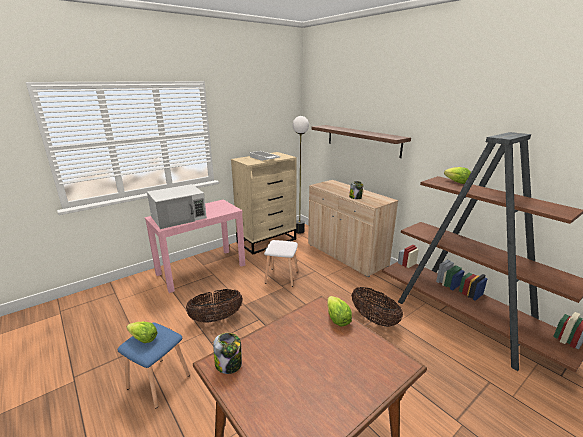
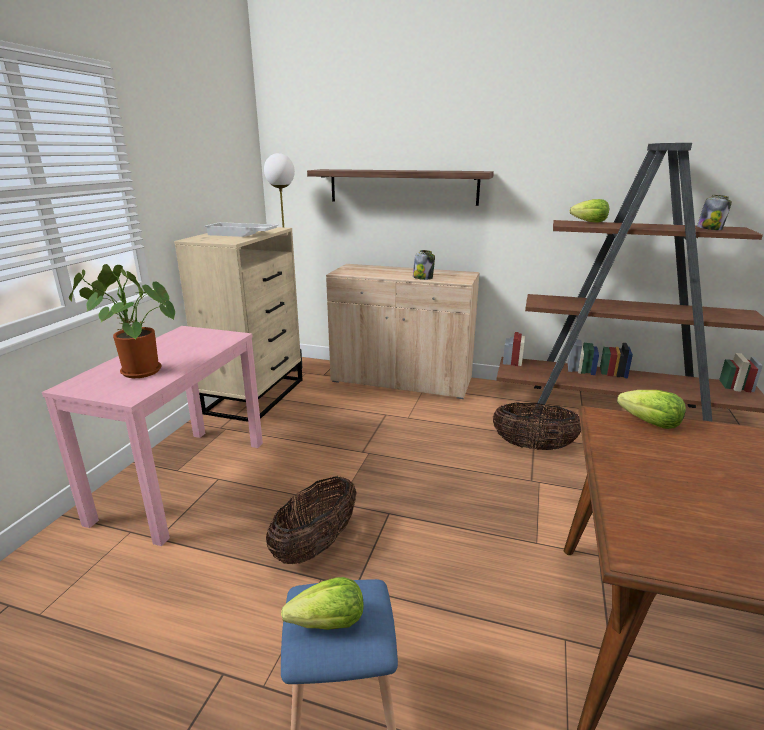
camera: 35 degrees left, 0 degrees up
(179, 217) = (136, 372): white microwave -> potted plant
(229, 364) = (654, 543): jar -> jar (709, 229)
(282, 277) = (348, 439): white stool -> none

